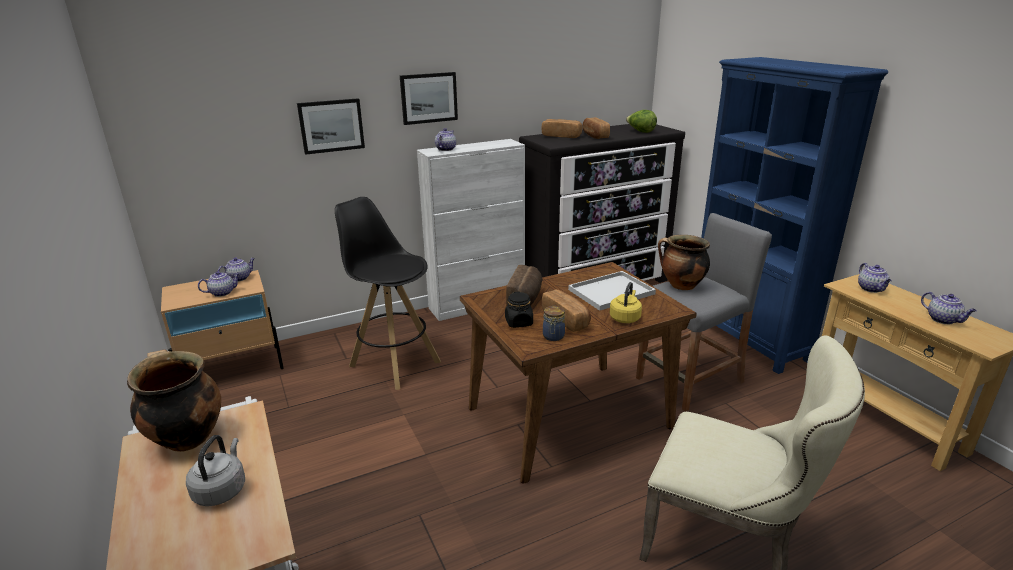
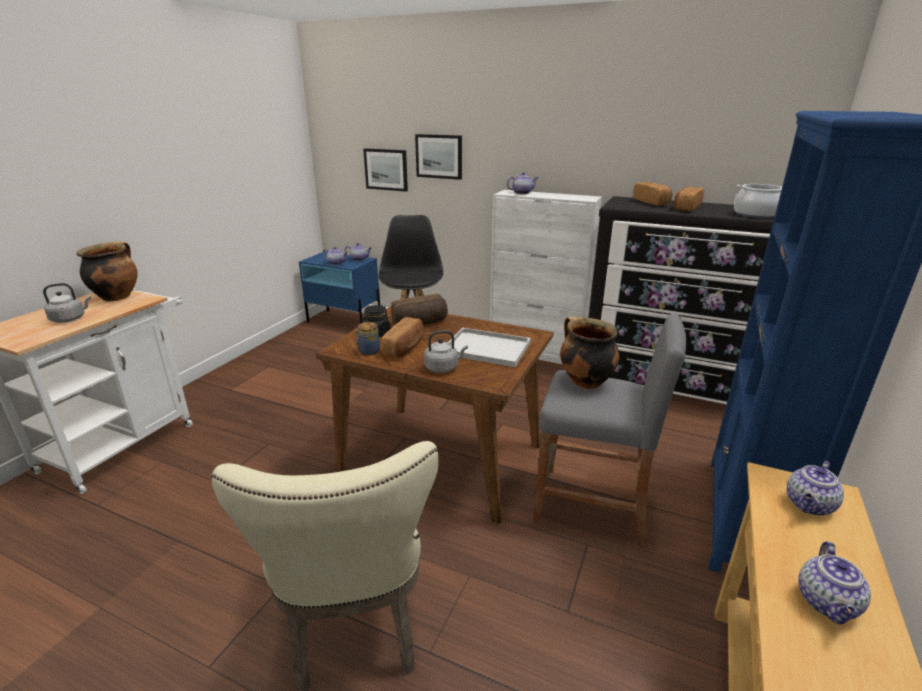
camera: 50 degrees right, 0 degrees up
(232, 368) = (344, 321): beige nightstand -> blue nightstand
(428, 98) = (522, 142): picture -> picture (386, 169)
(625, 318) = (443, 368): yellow kettle -> grey kettle
(640, 132) = (756, 215): lettuce -> cooking pot

